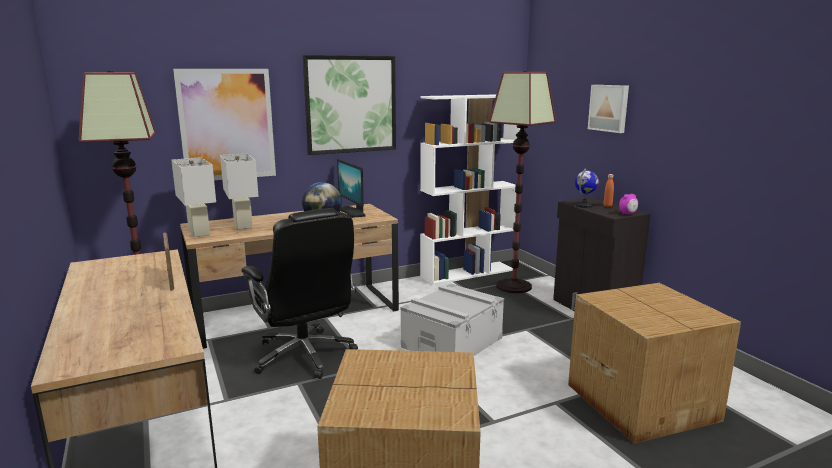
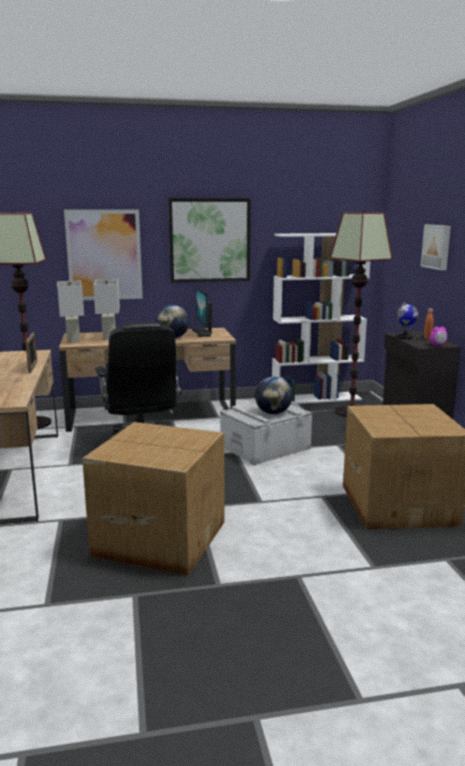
camera: 15 degrees right, 0 degrees up
(462, 303) = (273, 413): none -> globe

